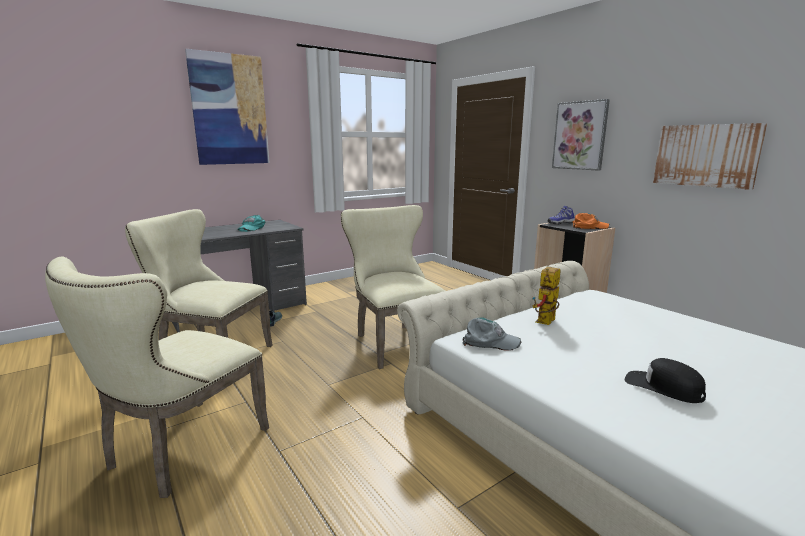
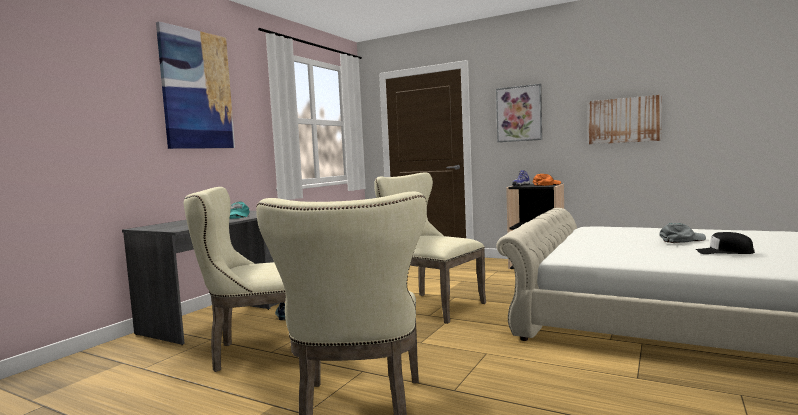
camera: 25 degrees left, 10 degrees down
(490, 341) = (585, 254): grey cap -> grey cap (681, 239)
(546, 323) = (596, 242): toy robot -> none

